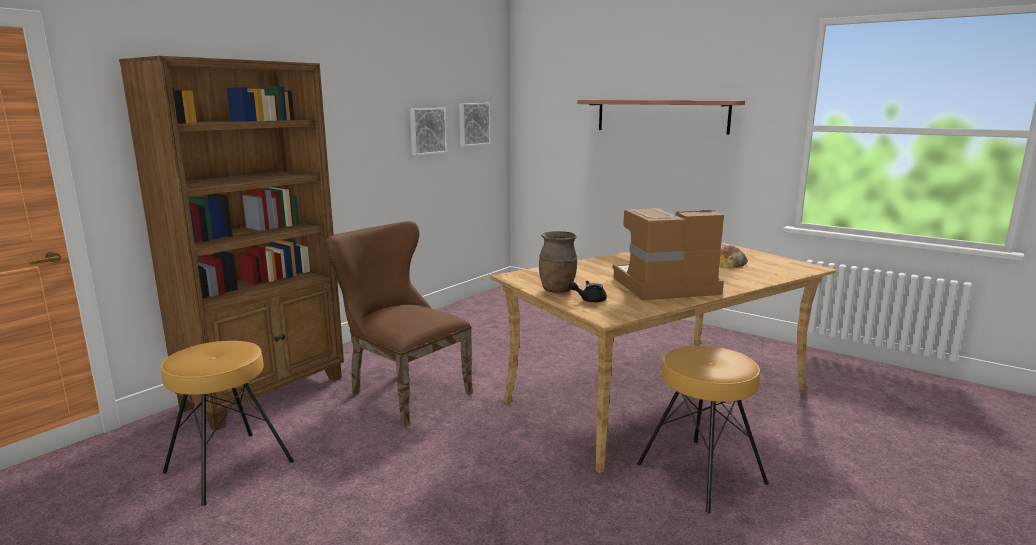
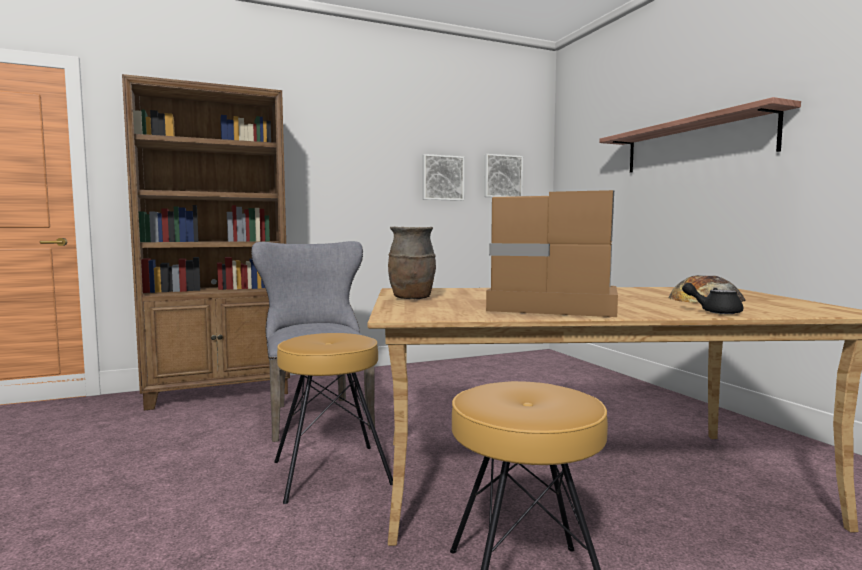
camera: 30 degrees right, 10 degrees down
(228, 466) = (105, 437): brown stool -> brown stool (331, 472)
(403, 392) = (316, 414): brown chair -> grey chair
(589, 300) = (423, 305): black teapot -> black teapot (714, 312)

